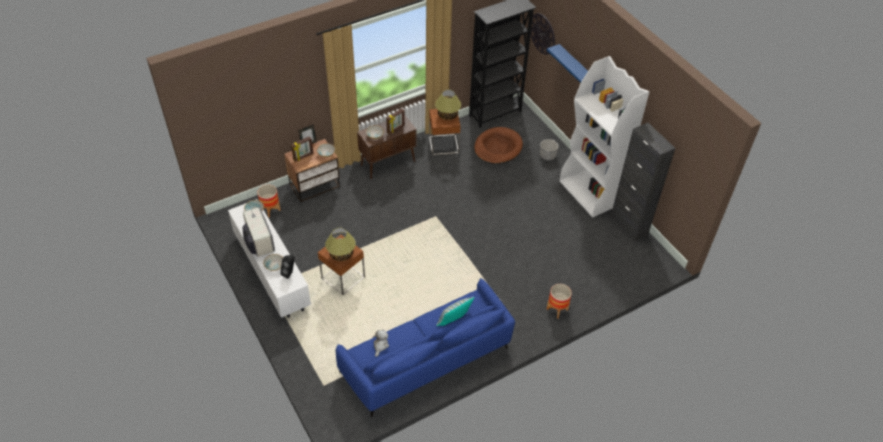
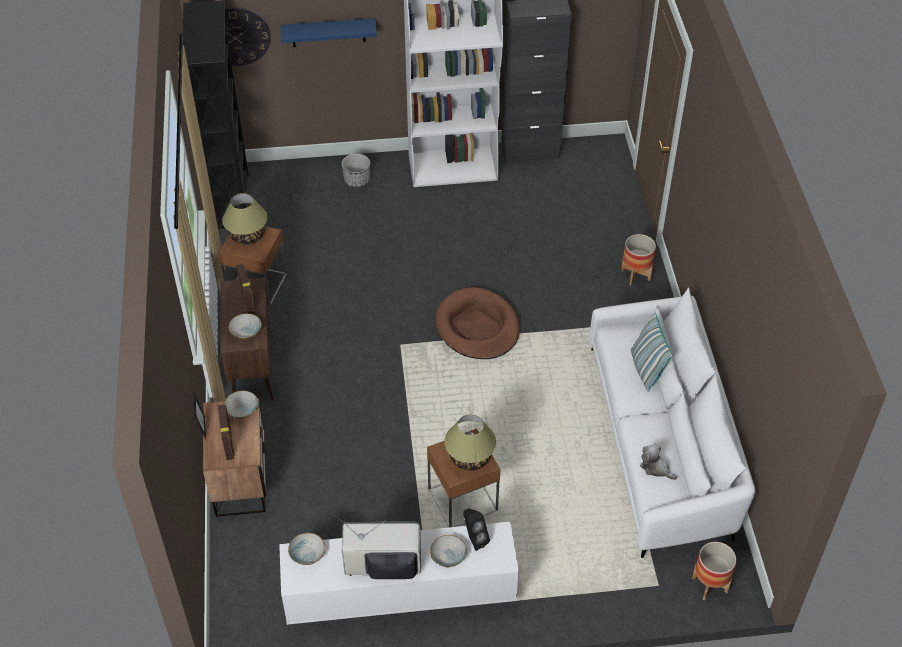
camera: 65 degrees left, 0 degrees up
(270, 210) = (258, 561): planter -> planter (709, 585)
(427, 360) = (661, 443): blue sofa -> white sofa
(498, 148) = (305, 226): brown dog bed -> brown dog bed (477, 327)

